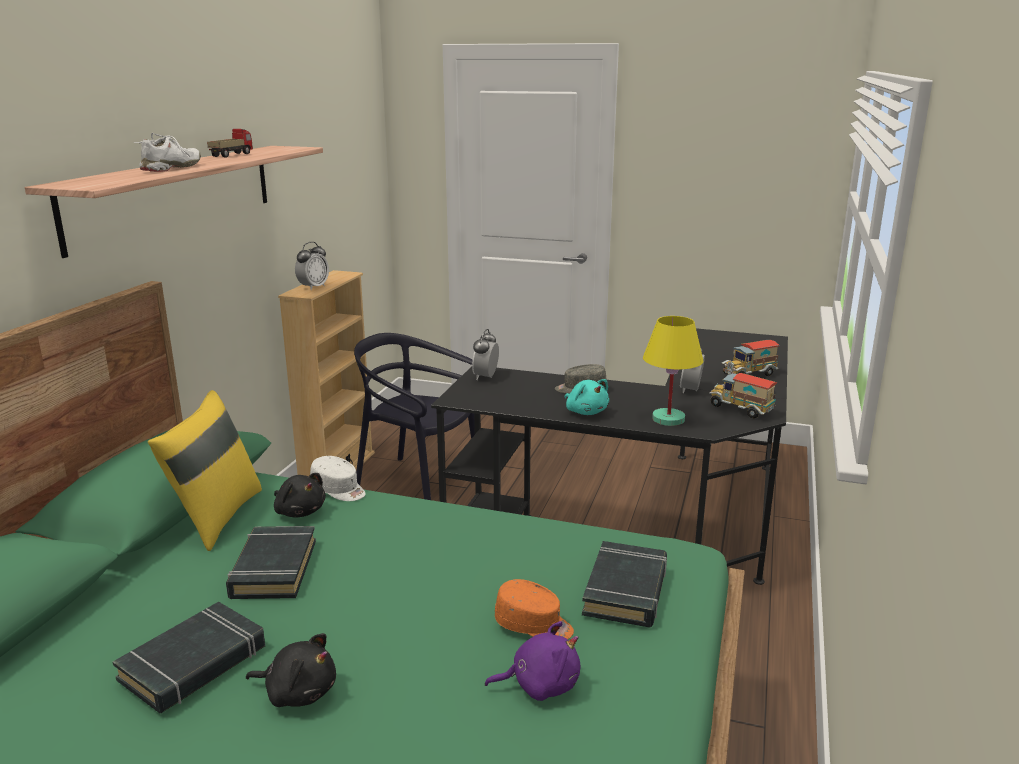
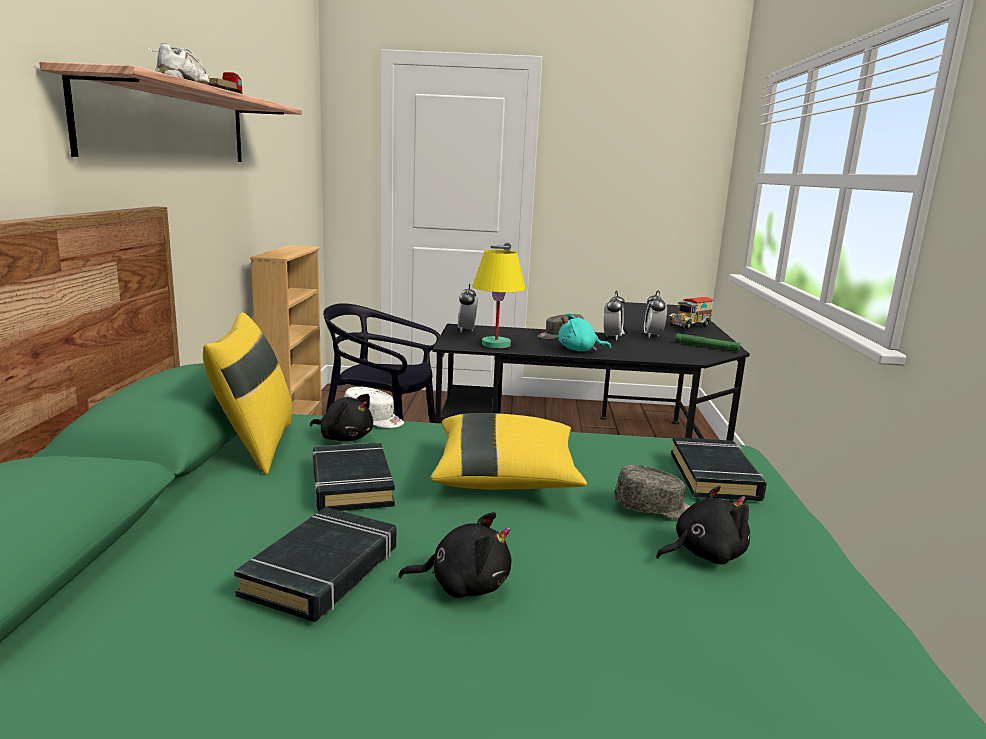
camera: 15 degrees left, 5 degrees down
(313, 287) = (281, 252): alarm clock -> alarm clock (612, 337)
(416, 574) = (505, 478): none -> yellow pillow
(534, 625) = (655, 509): orange cap -> grey cap
(540, 685) = (704, 554): purple plush toy -> black plush toy
(586, 412) = (579, 350): turquoise plush toy -> turquoise plush toy turned 135 degrees clockwise
(667, 419) = (653, 353): yellow table lamp -> yellow table lamp (495, 344)
(741, 410) = (706, 347): toy truck -> green flashlight

